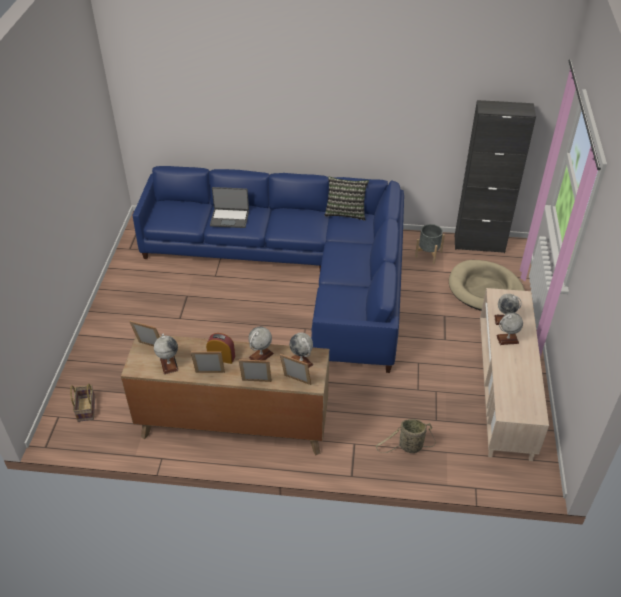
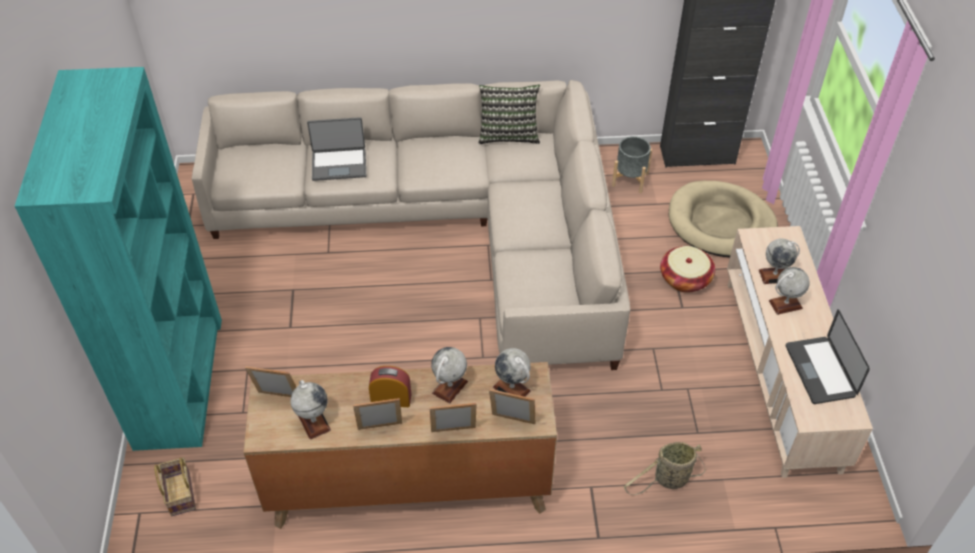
camera: 10 degrees left, 5 degrees up
(102, 341) = (179, 381): none -> turquoise bookcase
(297, 268) = (447, 225): blue sofa -> beige sofa
(451, 321) = (685, 279): none -> basket
(521, 384) = (820, 371): none -> laptop

